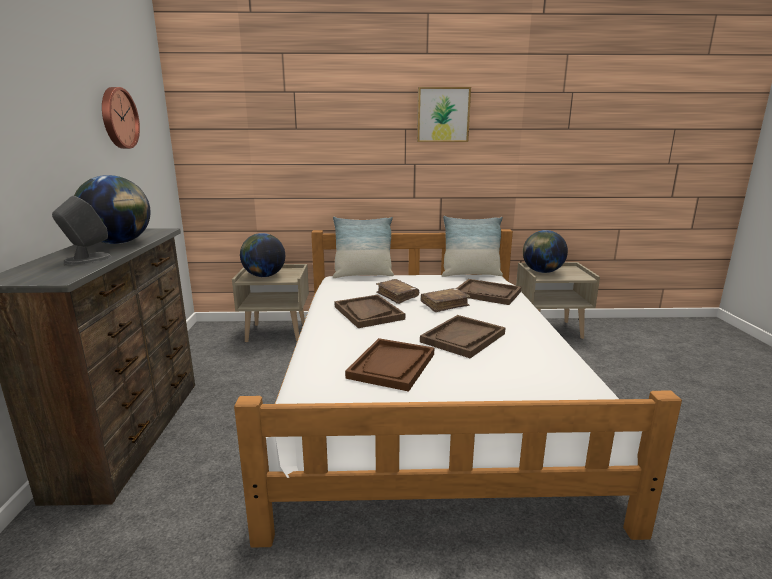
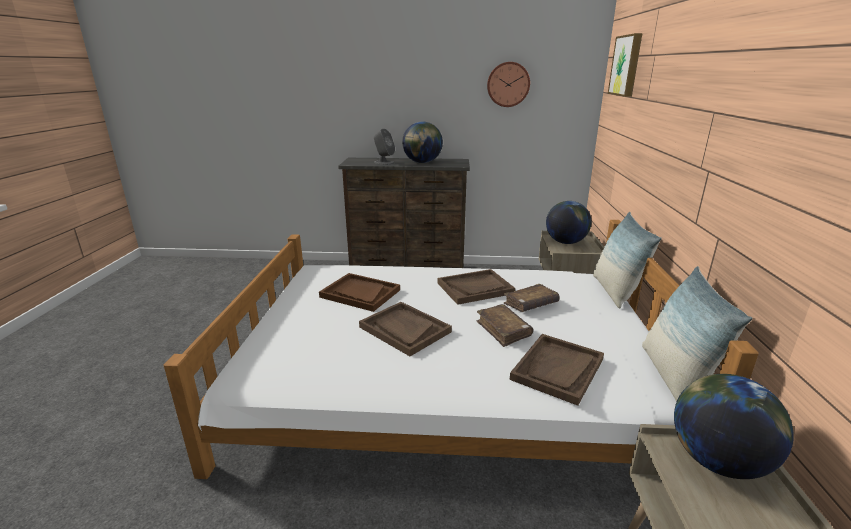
camera: 95 degrees right, 5 degrees up
(443, 115) = (750, 93): picture -> picture (627, 65)

